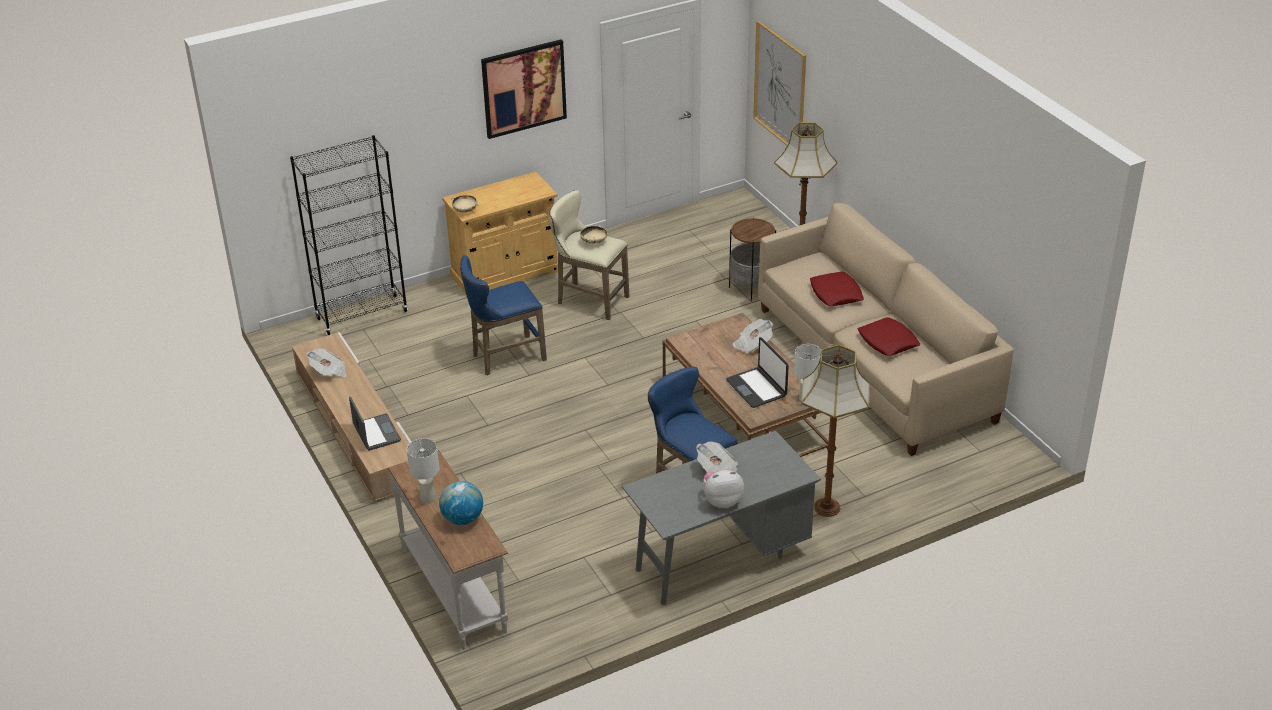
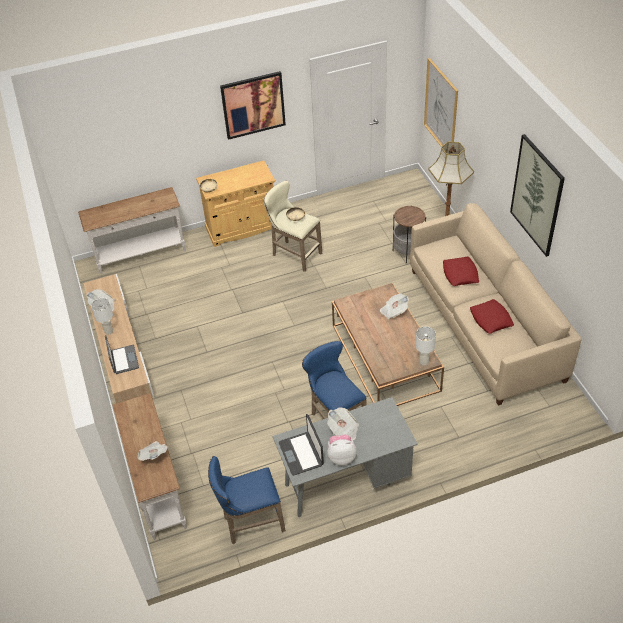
camera: 10 degrees right, 10 degrees up
(362, 315) = (141, 254): black bookcase -> white console table
(428, 497) = (134, 434): white table lamp -> white table lamp (109, 331)
(462, 519) = (154, 455): globe -> newspaper
(504, 357) = (228, 297): blue stool -> blue stool (250, 523)
(757, 388) = (390, 349): laptop -> laptop (301, 454)
(827, 508) = (430, 445): floor lamp -> none
(933, 168) = (537, 195): none -> picture

